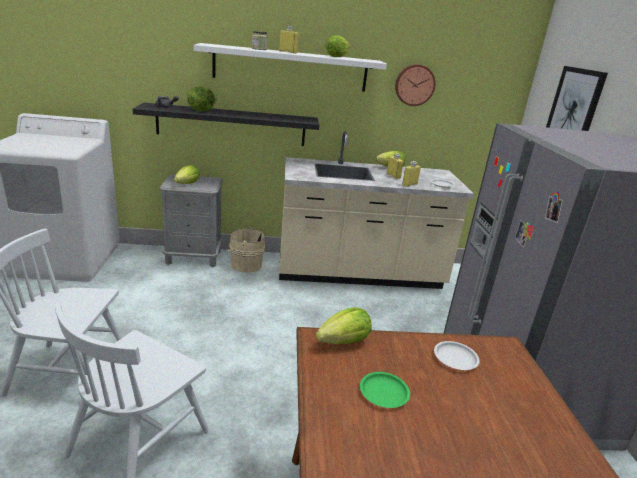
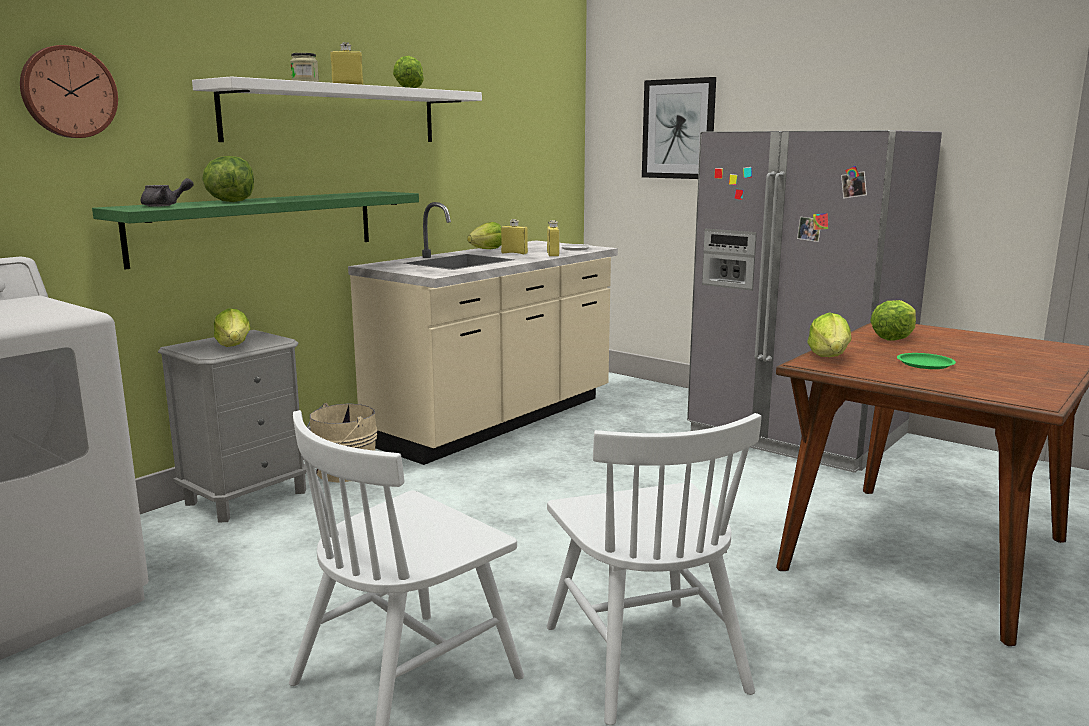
camera: 45 degrees left, 10 degrees down
(231, 125) = (258, 226): black shelf -> green shelf
(414, 85) = (482, 126): wall clock -> wall clock (68, 92)
(455, 358) = (893, 338): white plate -> lettuce

